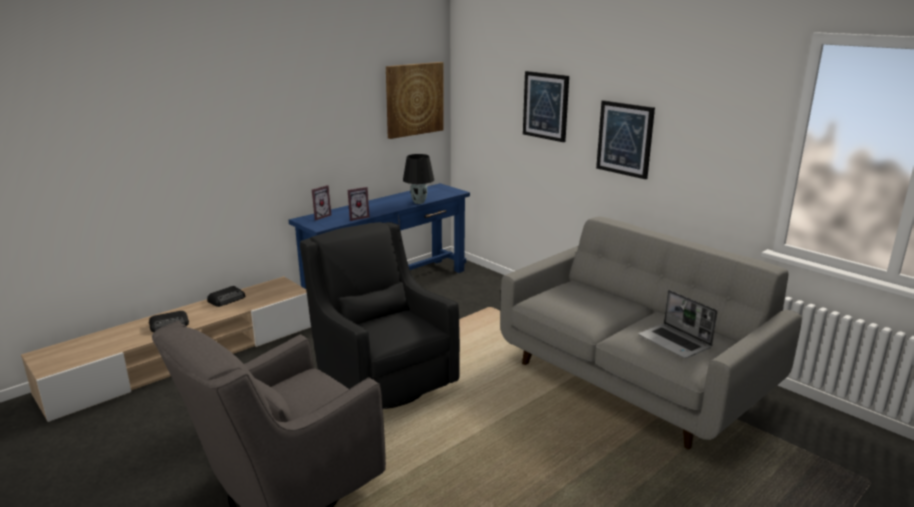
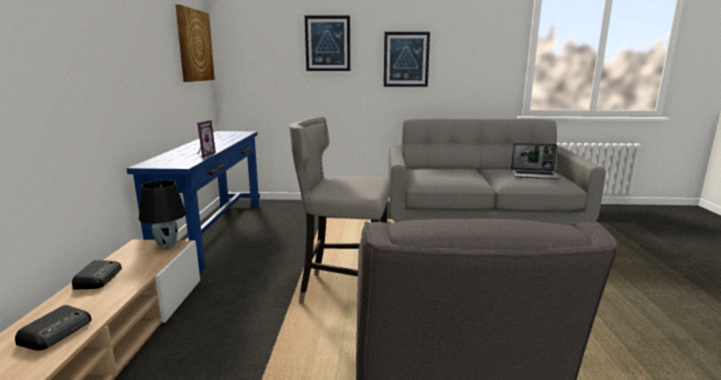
camera: 45 degrees left, 5 degrees down
(319, 216) = (160, 161): picture frame -> none
(381, 381) = (343, 291): black armchair -> grey stool
(419, 202) = (233, 140): black table lamp -> black table lamp (167, 245)

